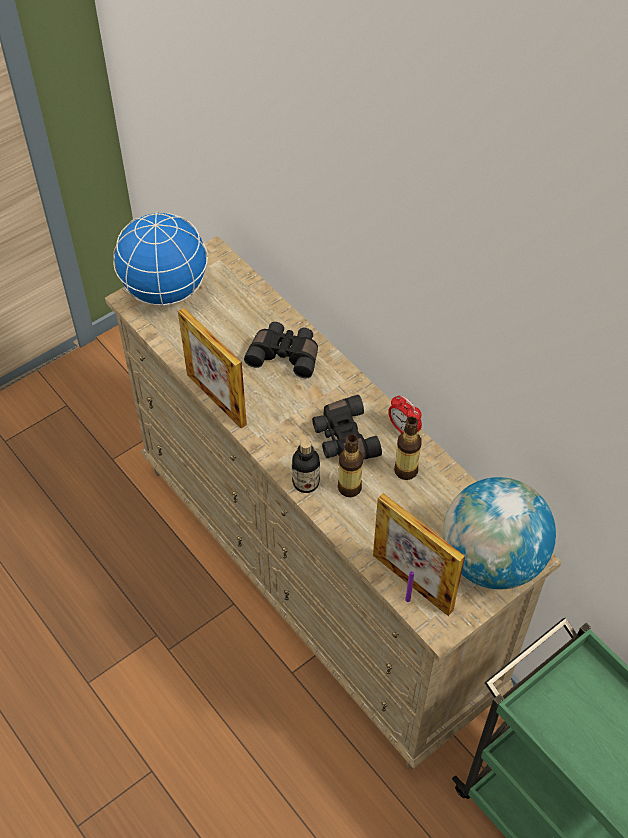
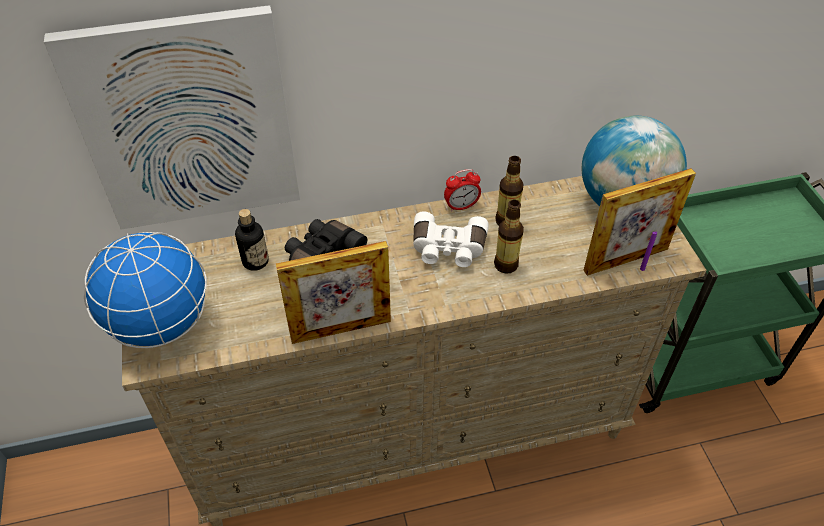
camera: 65 degrees left, 5 degrees down
(270, 185) = (188, 123): none -> picture
(306, 483) = (484, 294): bottle -> bottle (255, 261)
(343, 438) = (448, 249): black binoculars -> white binoculars

